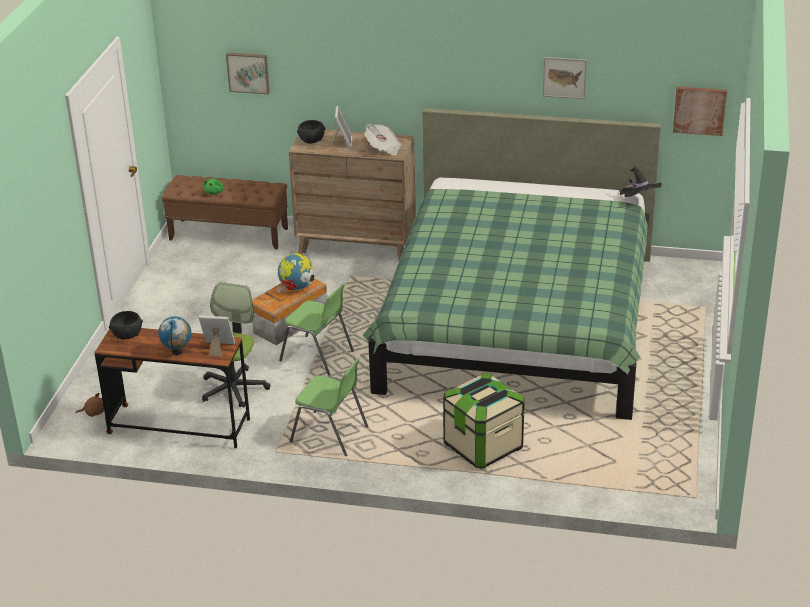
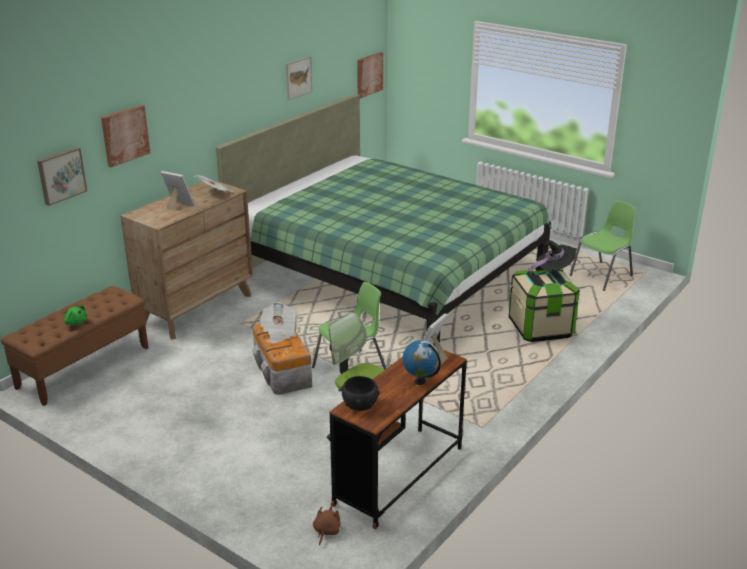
camera: 65 degrees left, 5 degrees down
(297, 288) = (279, 332): globe -> newspaper
(311, 140) = (152, 216): black bowl -> none
(318, 61) = (125, 135): none -> picture
(330, 435) = (476, 392): green chair -> green chair (602, 276)
(638, 200) = (369, 156): black hat -> black hat (553, 270)

